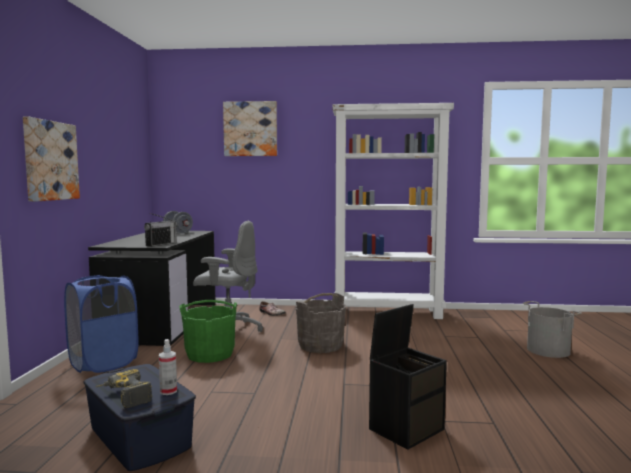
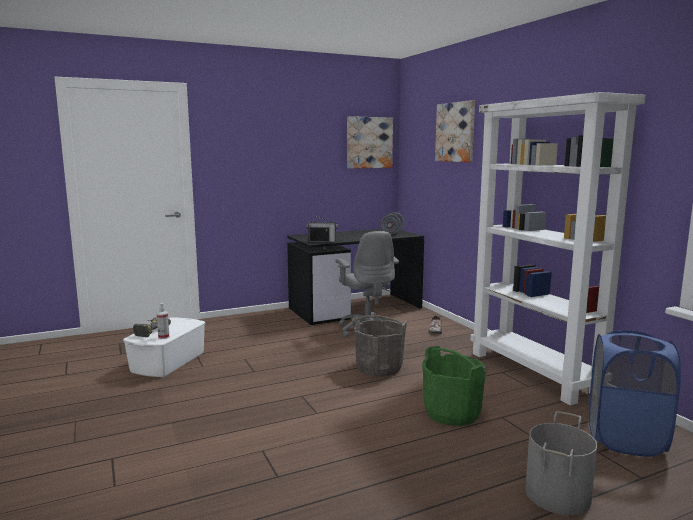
camera: 60 degrees right, 5 degrees up
(50, 160) = (247, 172): picture -> picture (369, 142)
(103, 363) = (260, 320): blue laundry basket -> blue laundry basket (626, 439)
(139, 437) = (167, 361): blue storage box -> white storage box
(210, 354) = (309, 339): green bucket -> green bucket (452, 413)
(406, 428) = (235, 437): black storage box -> none

